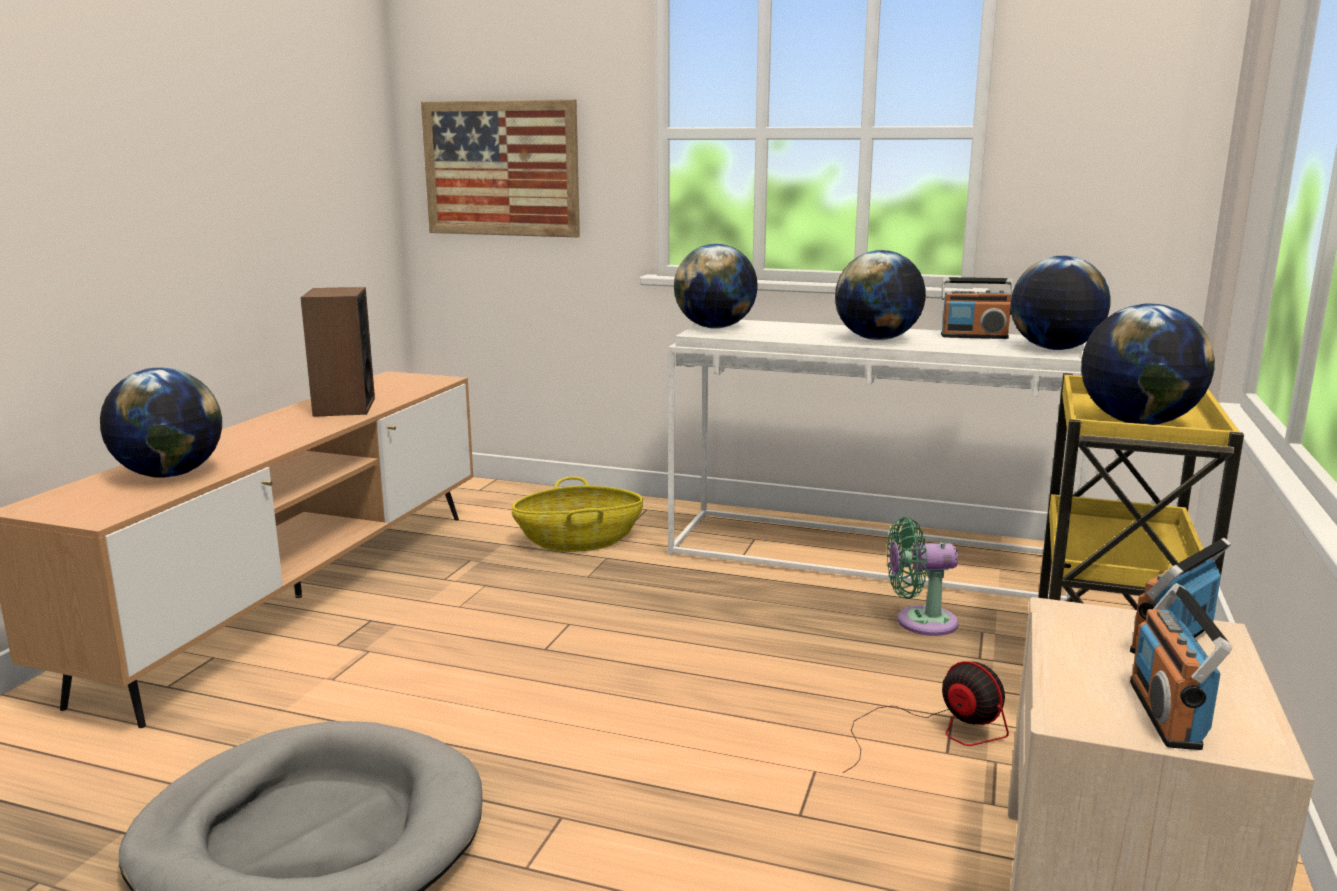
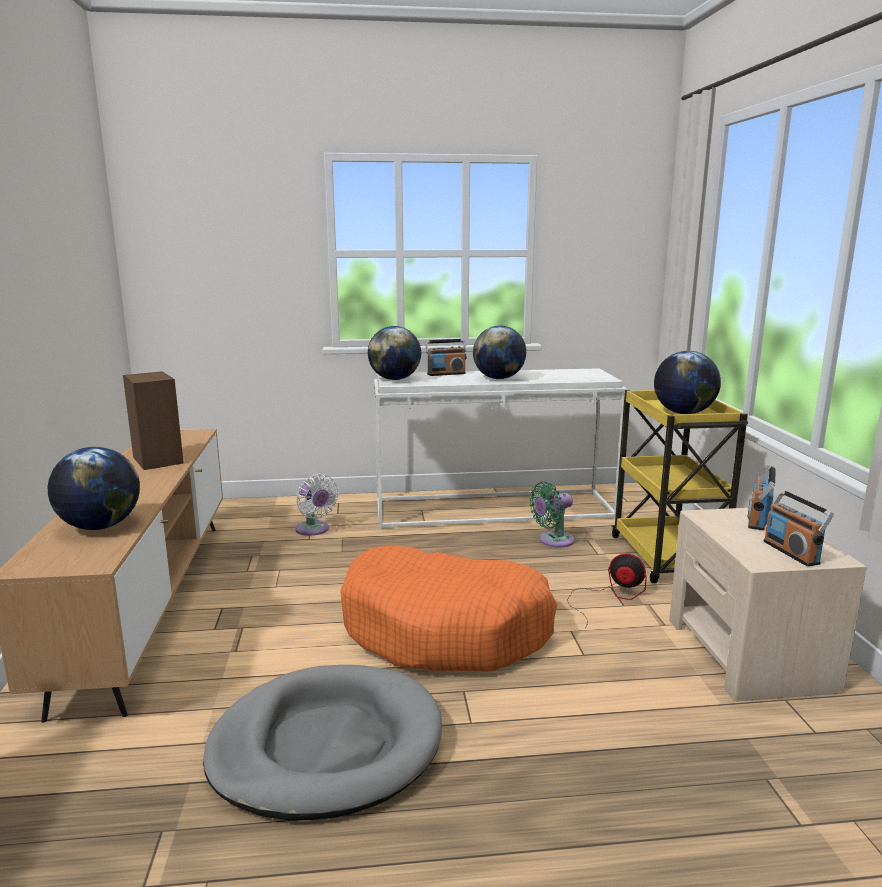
camera: 25 degrees left, 0 degrees up
(501, 168) = (210, 278): picture -> none
(579, 541) = (314, 530): basket -> white fan
(623, 719) = (445, 629): none -> orange dog bed
(974, 336) = (545, 372): radio -> radio (446, 374)
(1054, 349) = (595, 376): globe -> none

